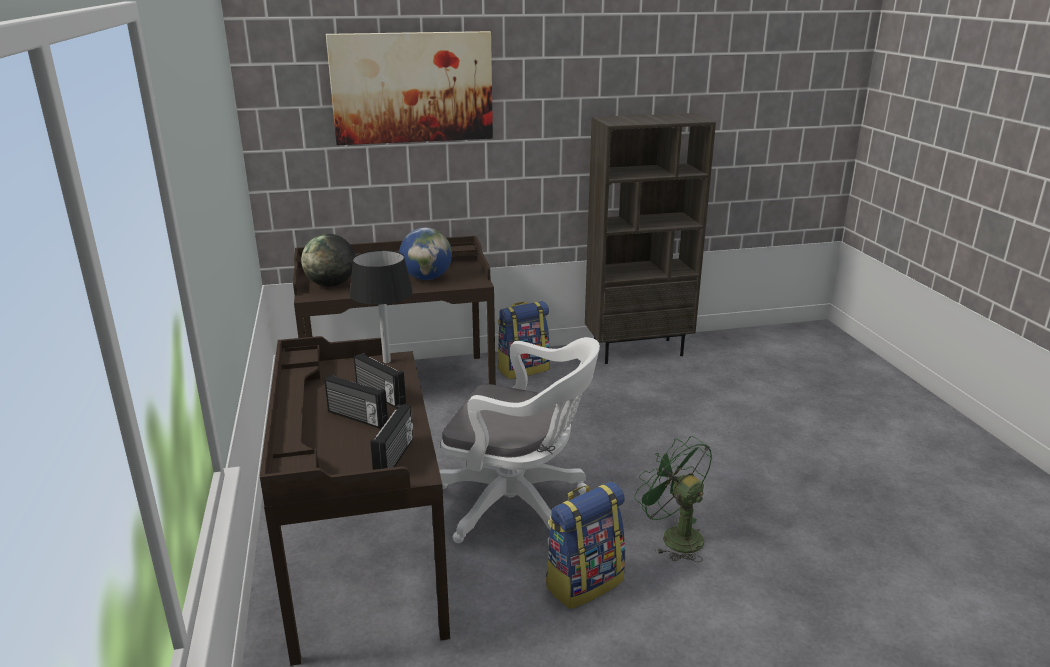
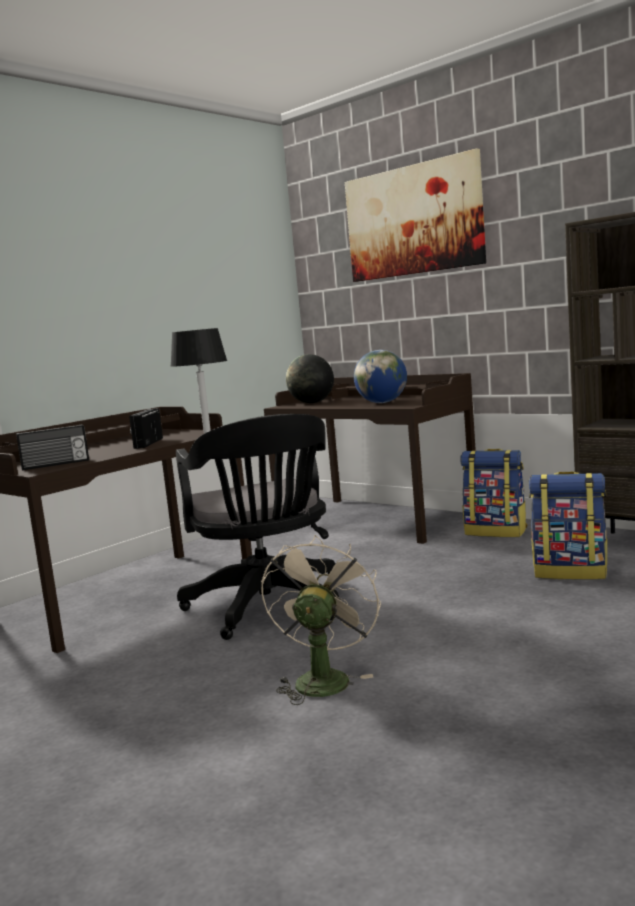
camera: 55 degrees right, 15 degrees down
(356, 417) = (105, 449): radio -> none
(519, 505) = (269, 608): white office chair -> black office chair
(584, 582) = (187, 669): backpack -> backpack (570, 572)
(674, 536) = (323, 678): green fan -> beige fan

